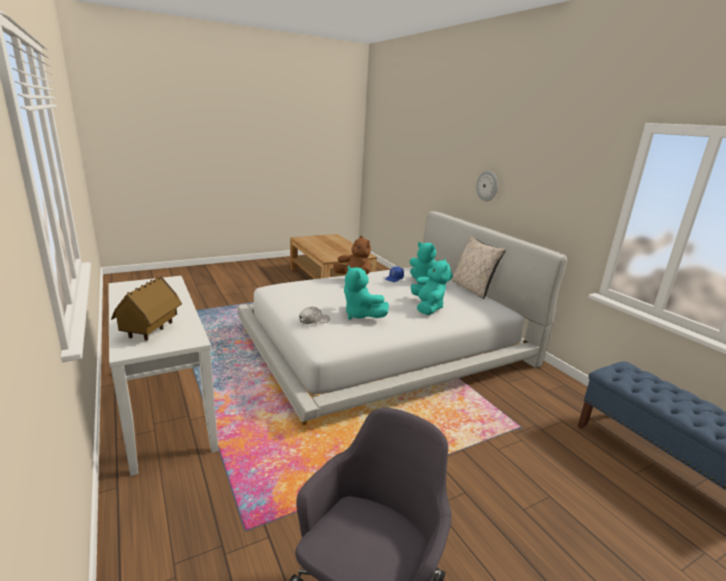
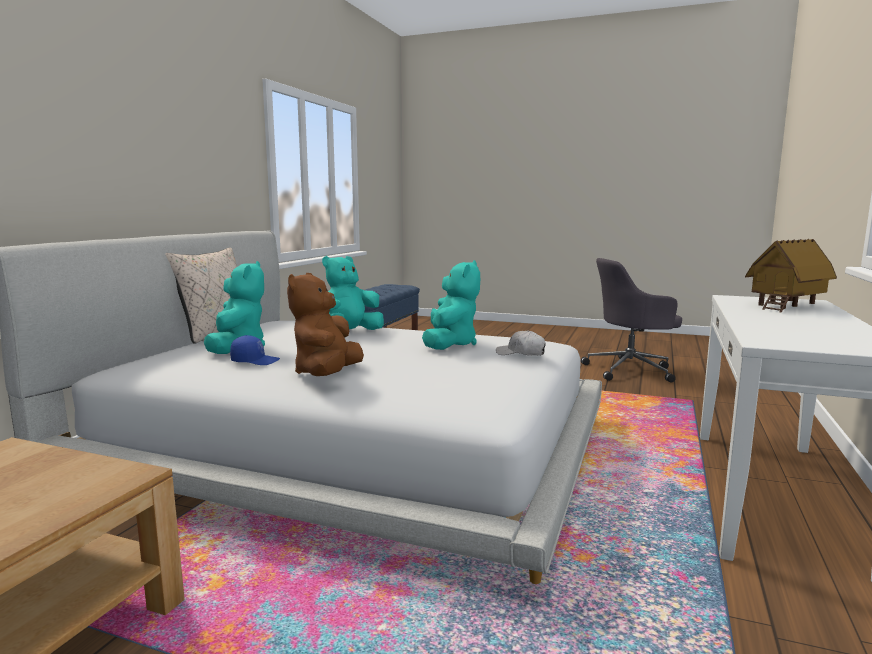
camera: 130 degrees left, 10 degrees down
(487, 186) = (96, 161): wall clock -> none

